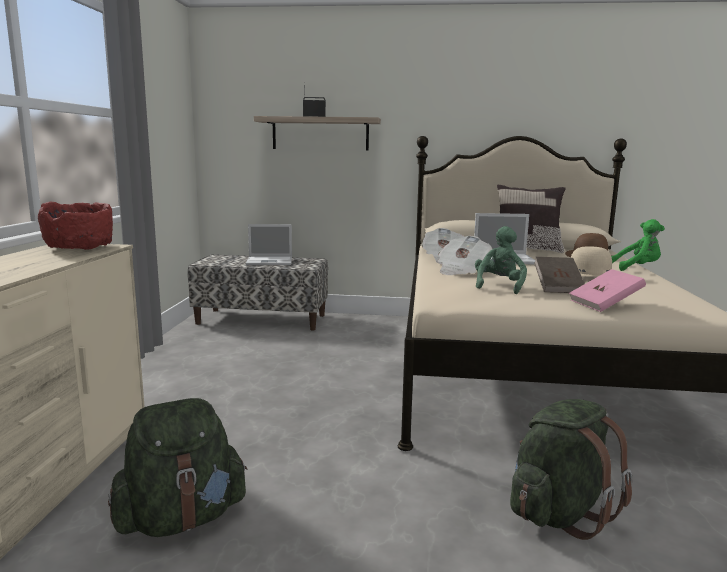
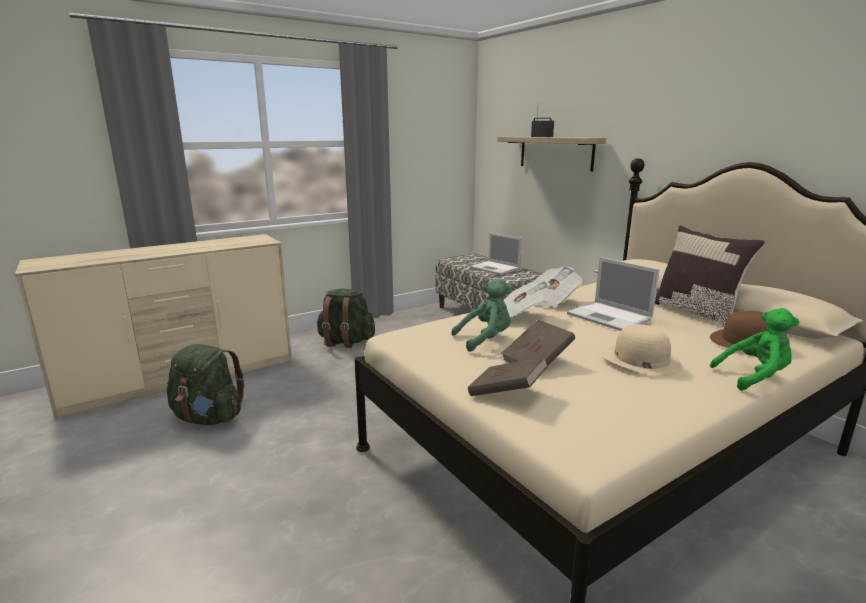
camera: 50 degrees right, 5 degrees up
(80, 248) = (254, 240): red bowl -> none
(559, 512) = (342, 555): green backpack -> green backpack (346, 342)
(605, 304) = (507, 393): pink book -> brown book
(637, 268) = (754, 377): green plush toy -> green plush toy turned 60 degrees counterclockwise

